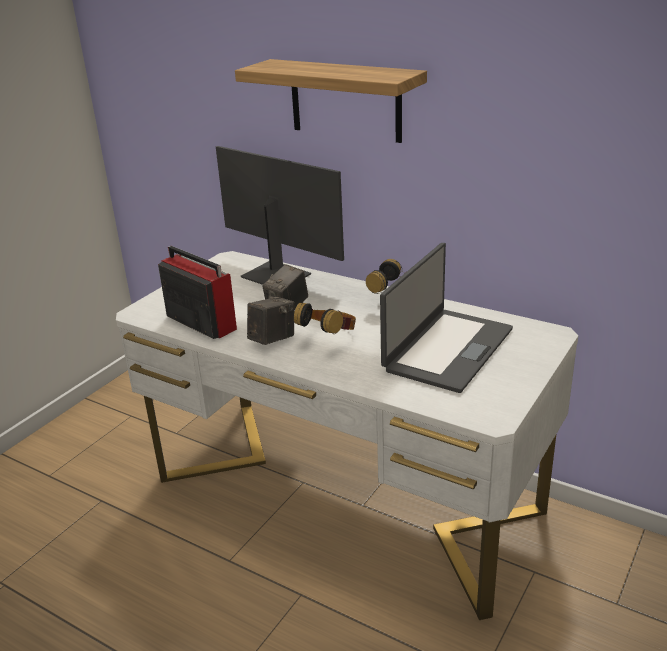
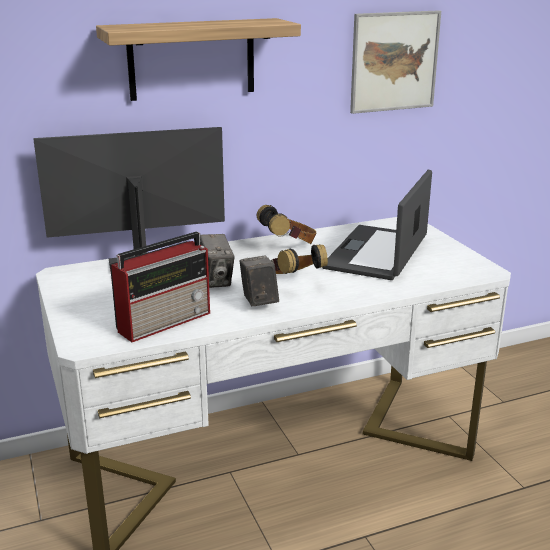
camera: 55 degrees left, 5 degrees down
(200, 321) = (166, 321): radio -> radio turned 150 degrees clockwise
(447, 349) = (378, 253): laptop -> laptop turned 135 degrees counterclockwise
(570, 140) = (394, 61): none -> picture

